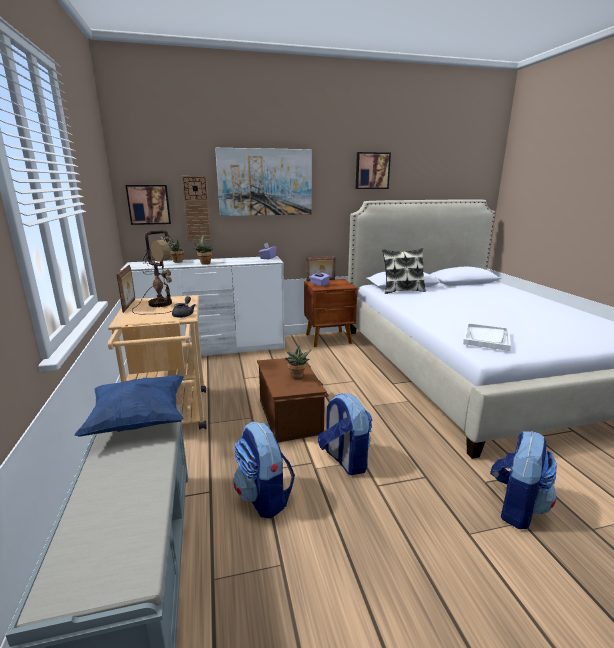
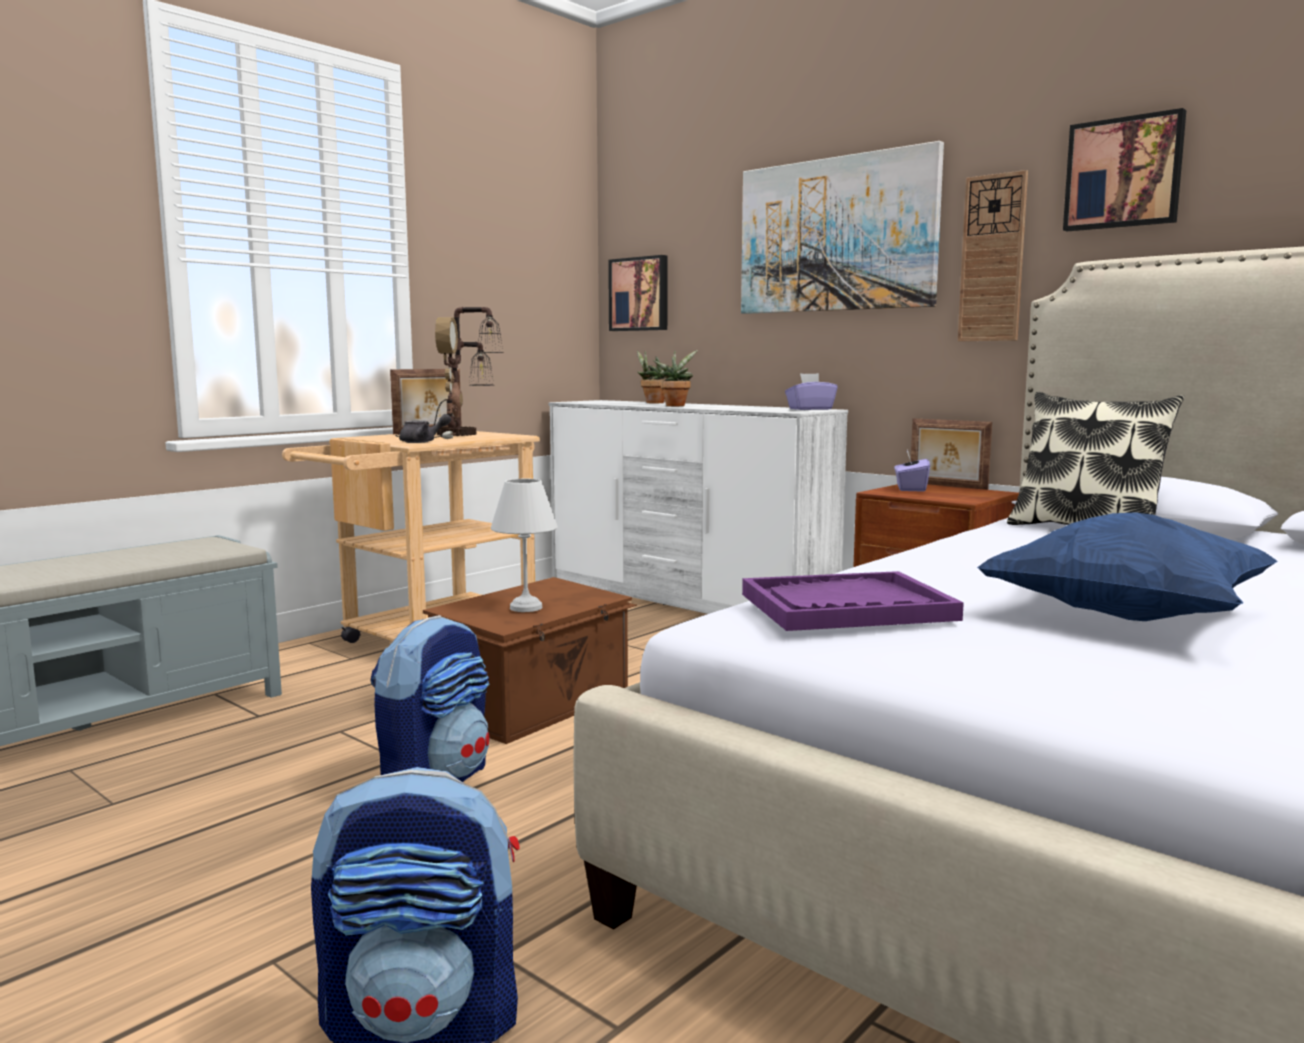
camera: 55 degrees right, 10 degrees down
(139, 421) = (203, 546): blue pillow -> blue pillow (1124, 616)
(197, 209) = (708, 300): wall clock -> wall clock (992, 259)
(264, 497) = (268, 750): backpack -> none
(297, 377) = (527, 607): potted plant -> white table lamp
(486, 338) = (846, 607): white tray -> purple tray

